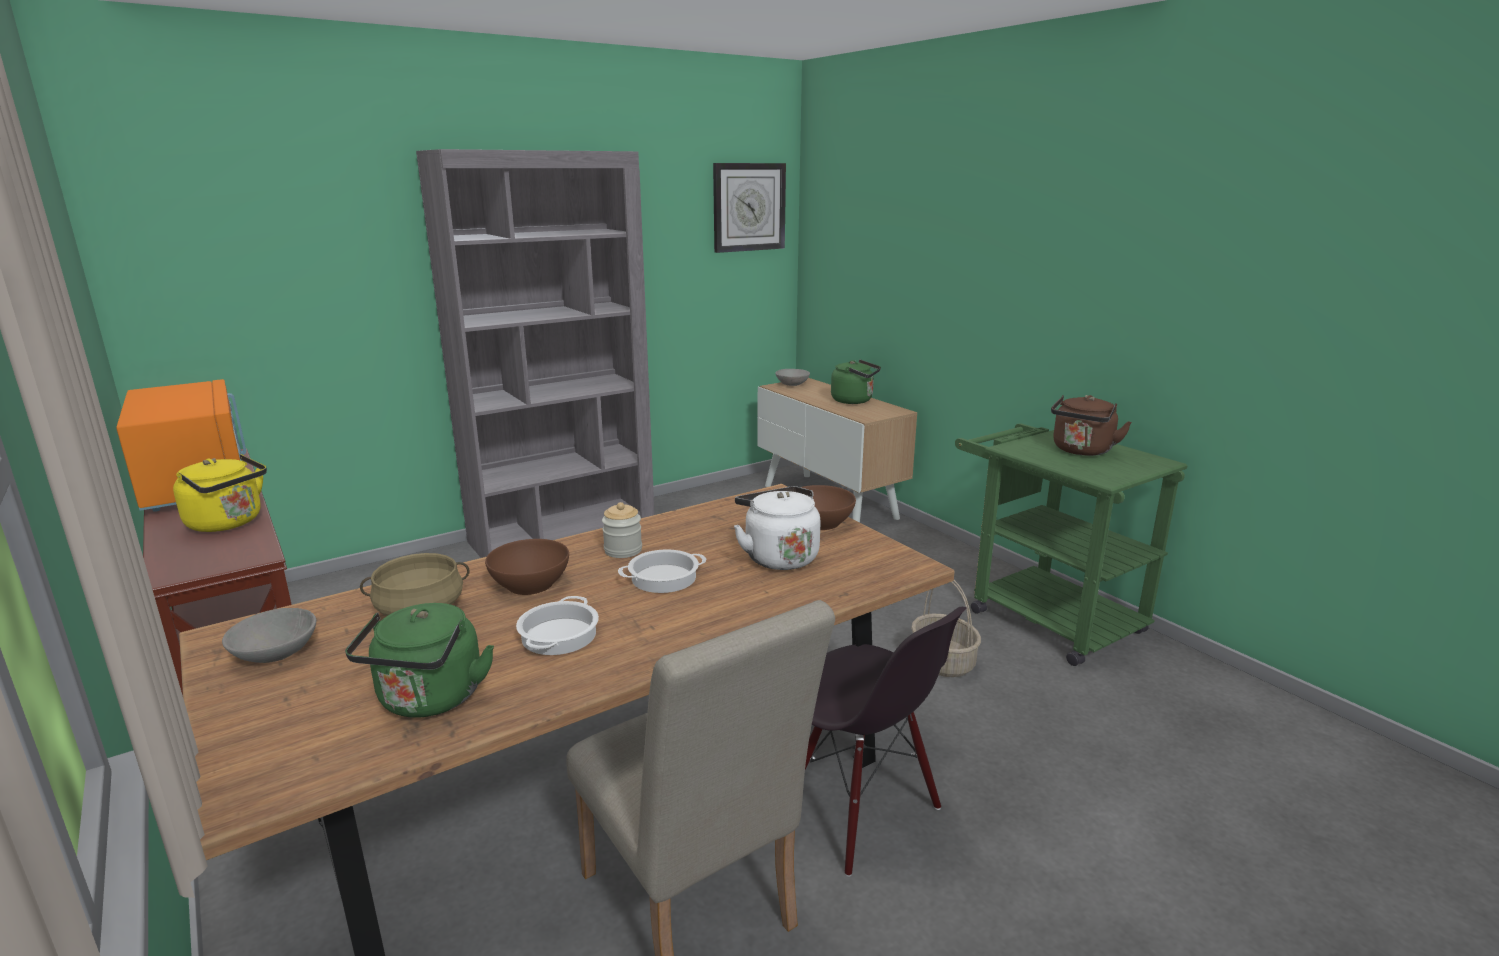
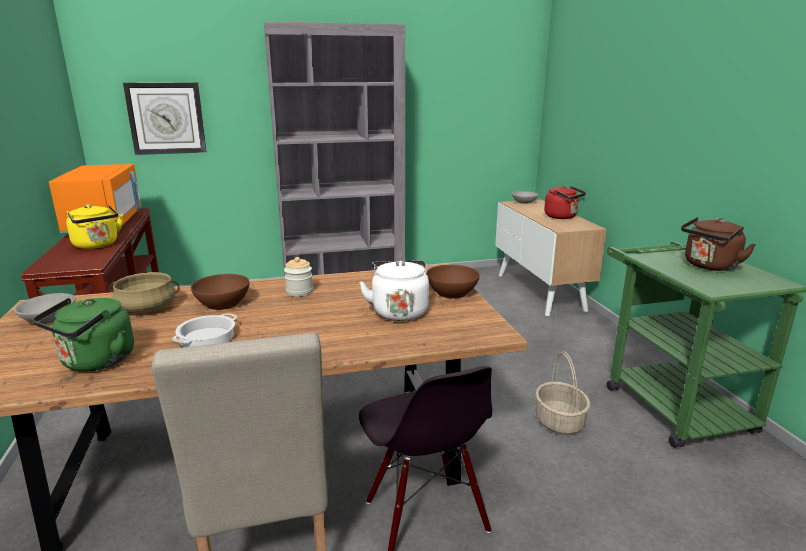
camera: 20 degrees right, 0 degrees up
(664, 577) = (308, 312): cooking pot -> none
(749, 207) = (503, 70): wall clock -> wall clock (166, 118)
(854, 401) = (562, 217): green kettle -> red kettle

